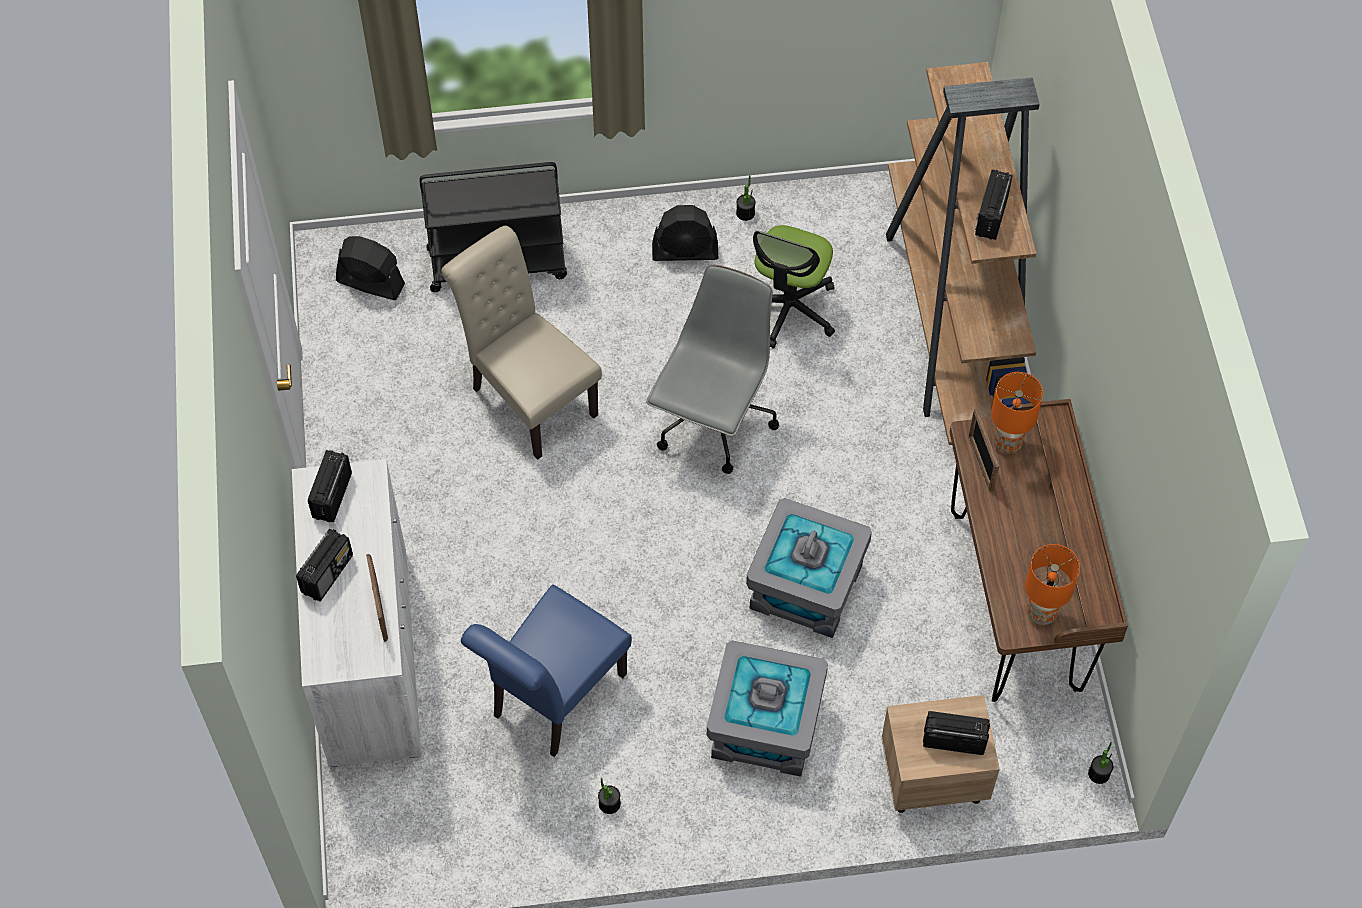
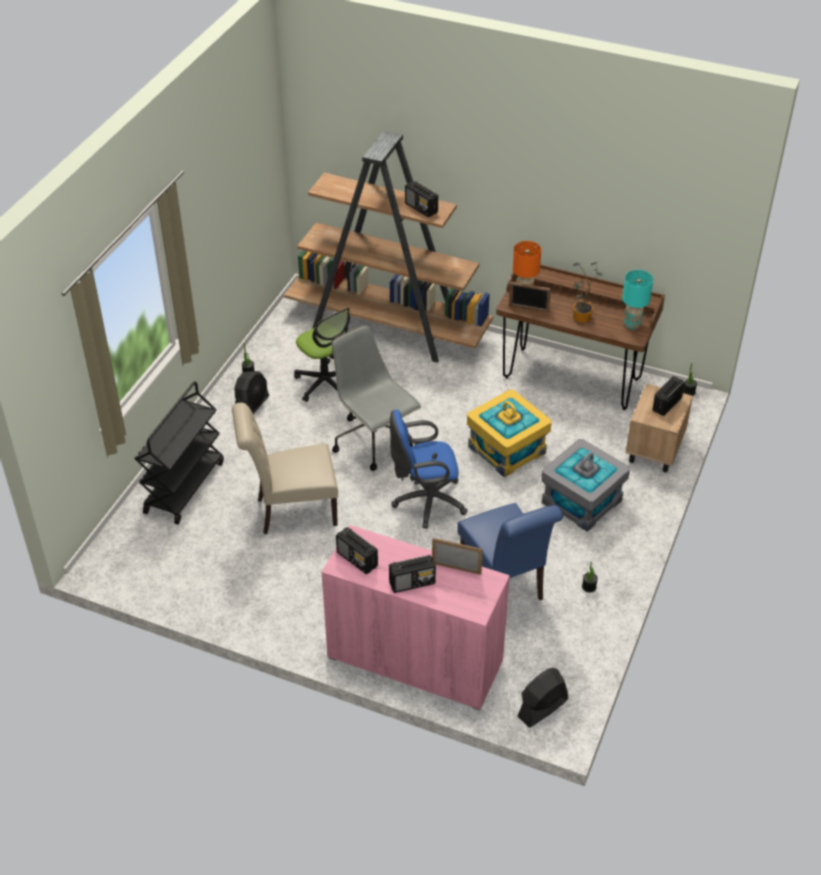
camera: 60 degrees left, 15 degrees down
(327, 573) = (412, 583): radio -> radio turned 105 degrees clockwise
(369, 657) = (415, 659): white cabinet -> pink cabinet
(370, 282) = (143, 551): black fan -> black fan (542, 708)
(642, 537) = (425, 502): none -> blue office chair
(806, 587) = (507, 449): grey storage box -> yellow storage box
(1006, 539) = (580, 318): none -> potted plant
(1041, 613) = (632, 325): orange table lamp -> turquoise table lamp

